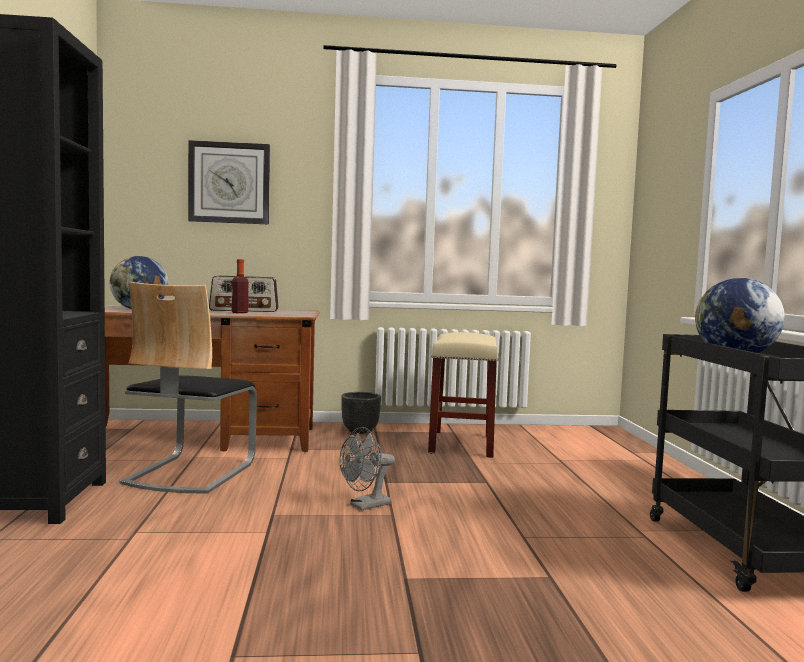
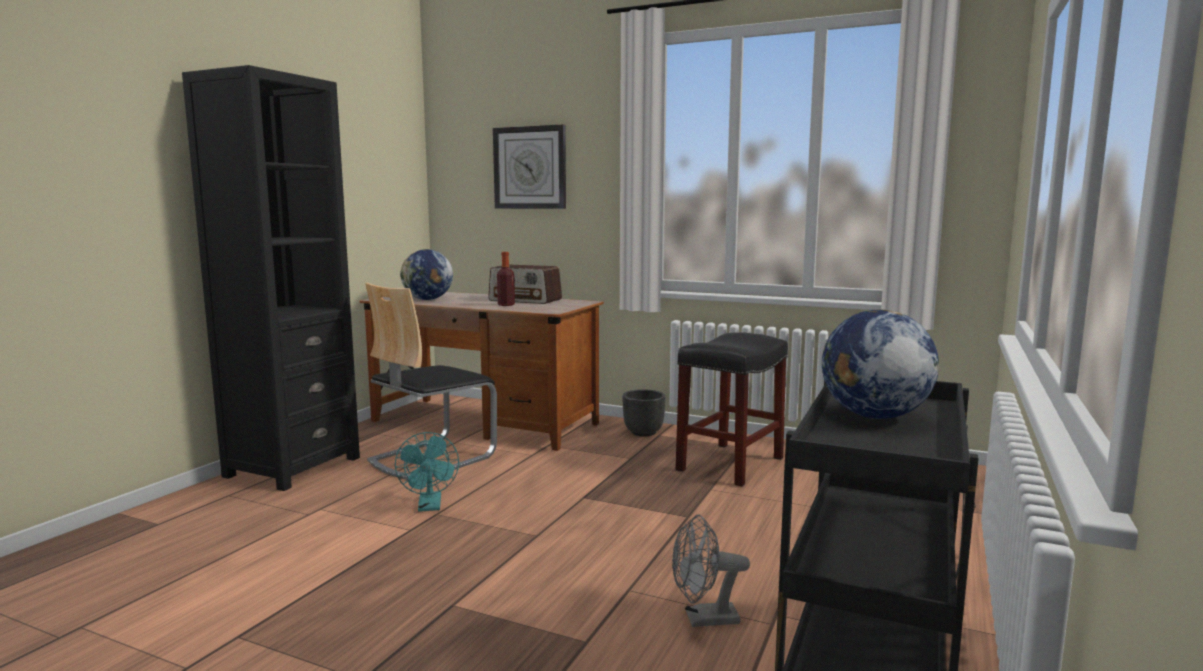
camera: 30 degrees right, 5 degrees up
(256, 510) = (430, 506): none -> turquoise fan
(365, 506) = (526, 520): grey fan -> grey fan (703, 619)
(461, 444) = (730, 463): beige stool -> black stool

